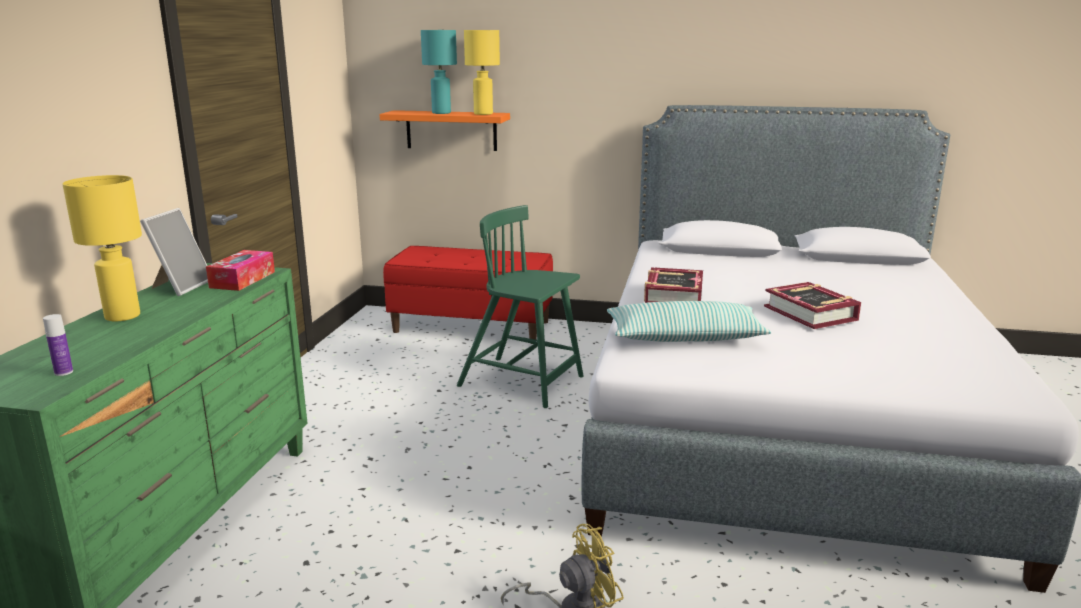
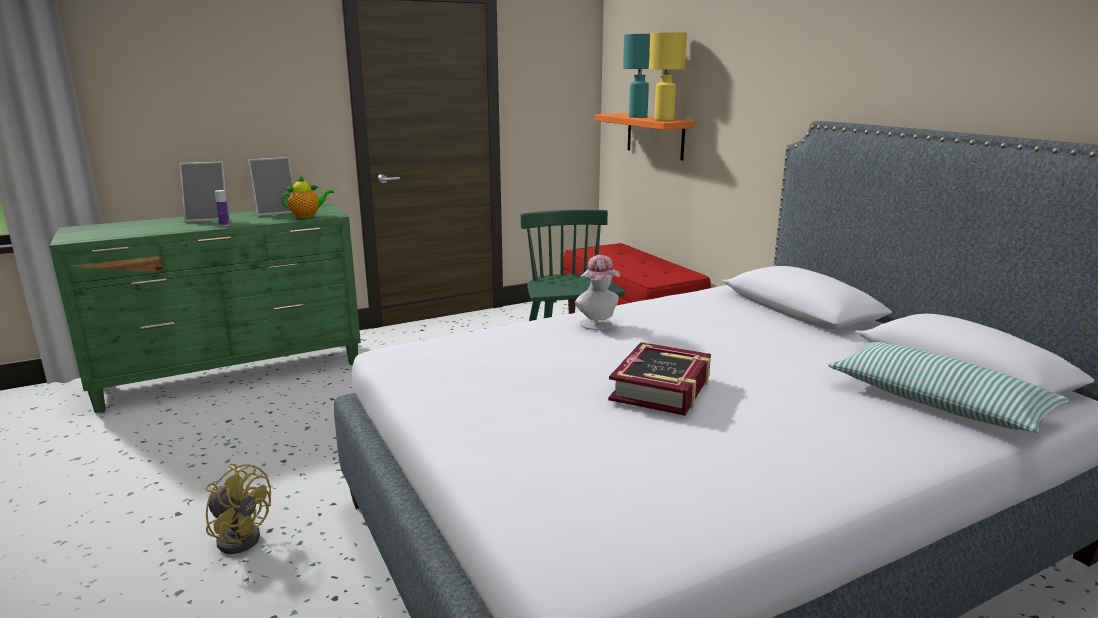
camera: 50 degrees right, 0 degrees up
(63, 372) = (107, 234): bottle -> bottle (225, 225)
(122, 316) = (209, 218): yellow table lamp -> picture frame
(242, 279) = (307, 216): tissue box -> teapot
(673, 295) = (598, 325): book -> hat
(685, 337) = (482, 355): pillow -> pillow (937, 402)

